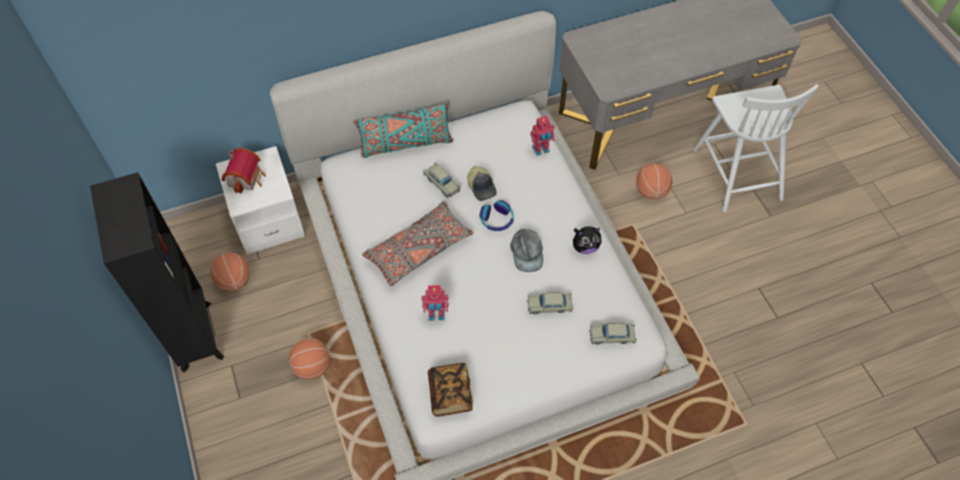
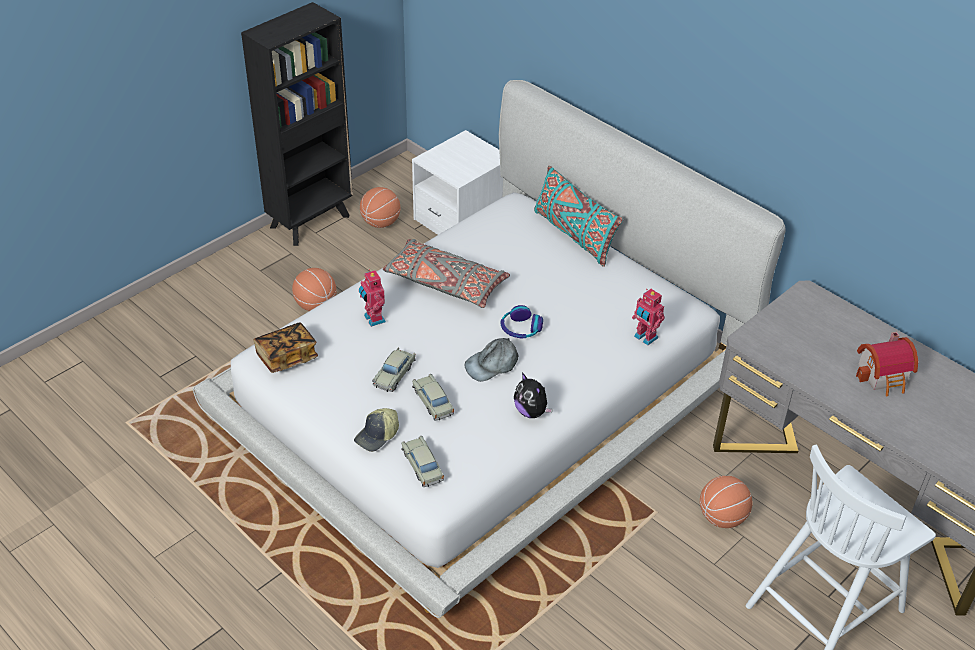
camera: 65 degrees right, 15 degrees down
(247, 177) = (462, 153): toy house -> toy house (884, 377)
(442, 183) = (541, 274): beige toy car -> beige toy car (394, 374)
(482, 187) = (557, 305): cap -> cap (377, 436)

